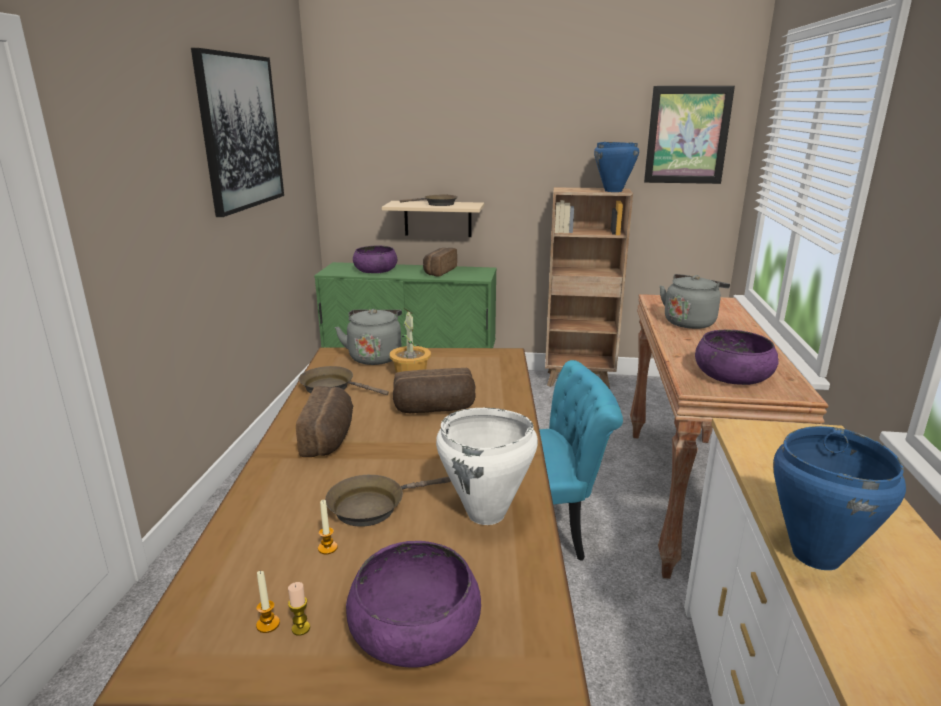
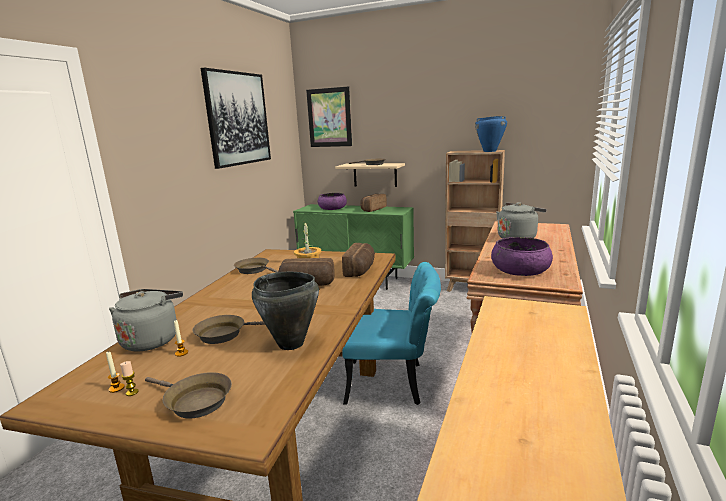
camera: 15 degrees right, 5 degrees down
(330, 438) = (231, 296): bread -> bread (361, 270)
(375, 356) = (294, 255): grey kettle -> grey kettle (152, 339)
(415, 629) = (194, 401): purple bowl -> brown frying pan
(486, 514) = (291, 344): white cooking pot -> black cooking pot
(687, 135) = (547, 110): picture -> picture (329, 117)
(815, 555) = (485, 384): blue cooking pot -> none

